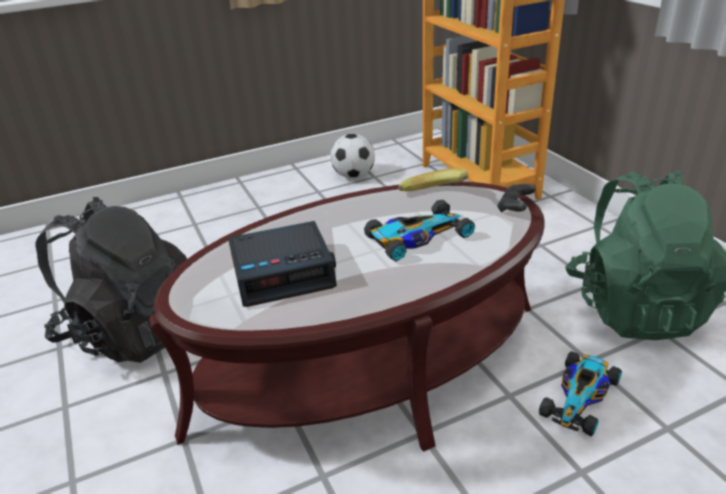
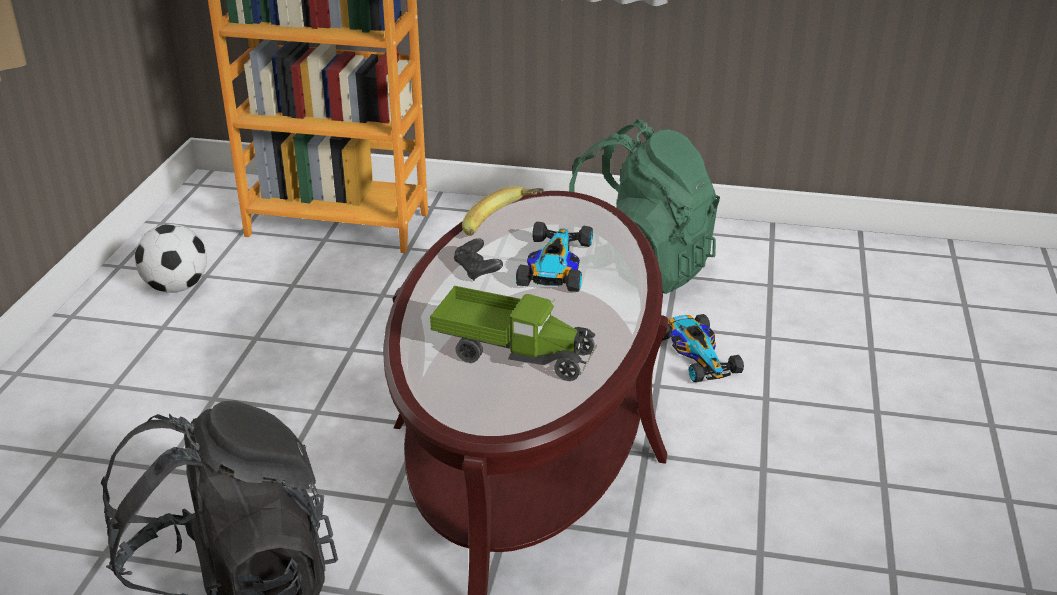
camera: 55 degrees left, 0 degrees up
(283, 272) = (513, 352): alarm clock -> toy truck
(515, 207) = (578, 204): black game controller -> black game controller (477, 270)

